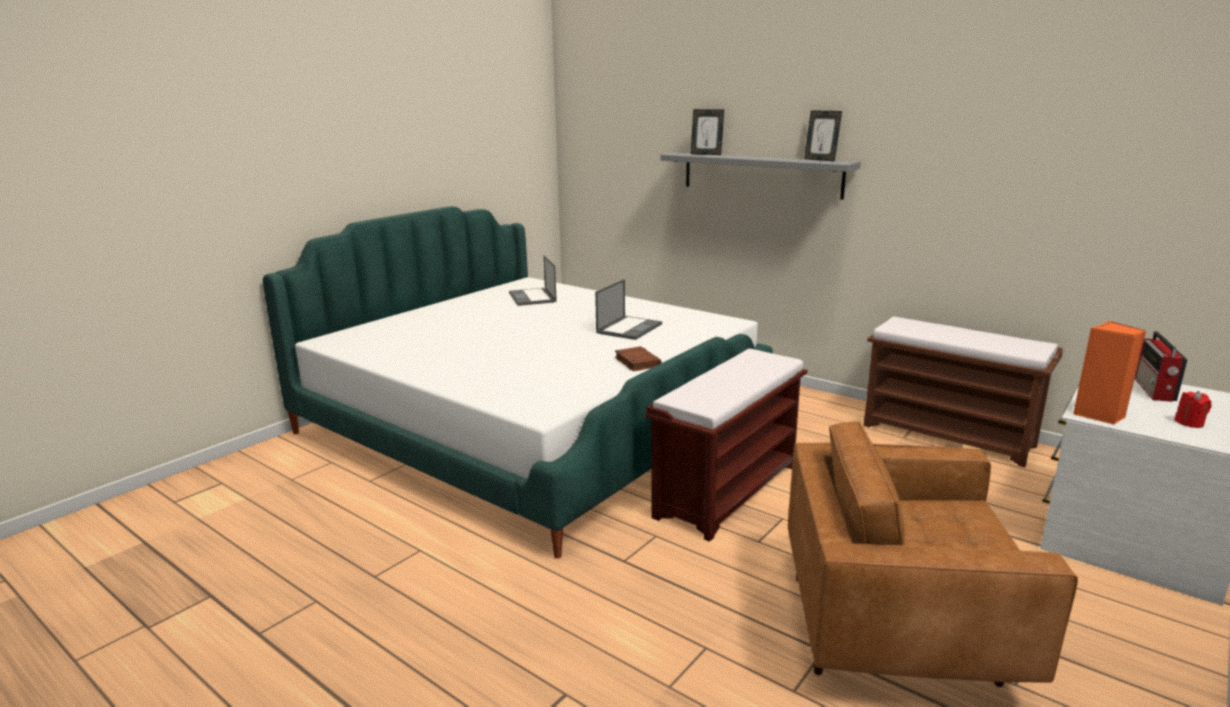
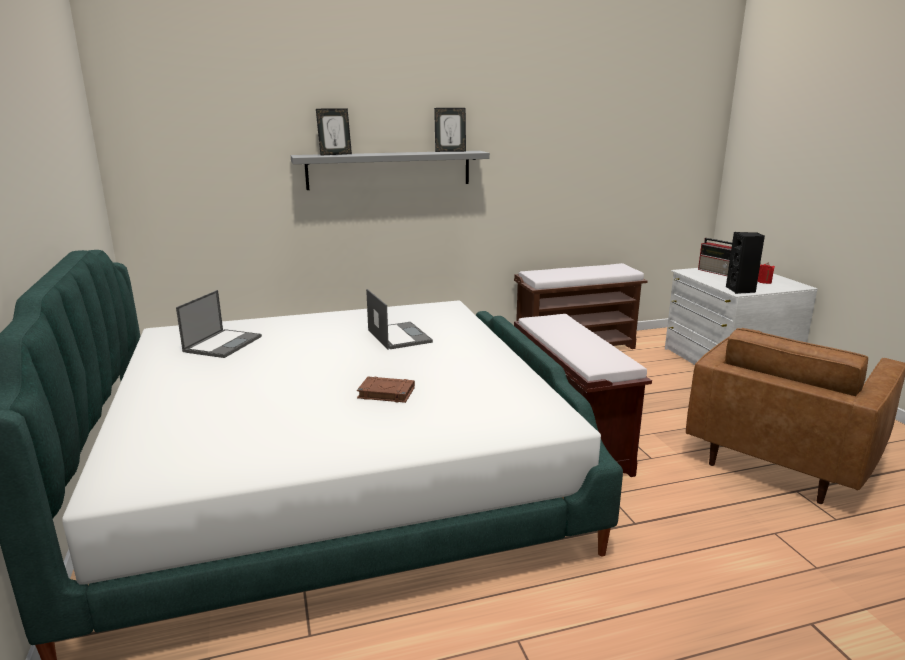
camera: 55 degrees left, 0 degrees up
(532, 297) = (223, 343): laptop -> laptop turned 90 degrees counterclockwise
(637, 362) = (488, 357): brown book -> brown book (385, 393)
(1099, 415) = (741, 290): orange speaker -> black speaker

